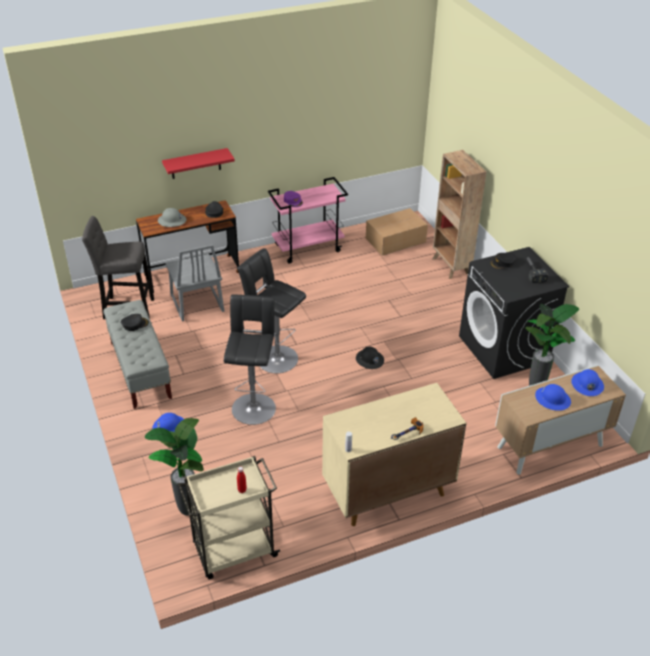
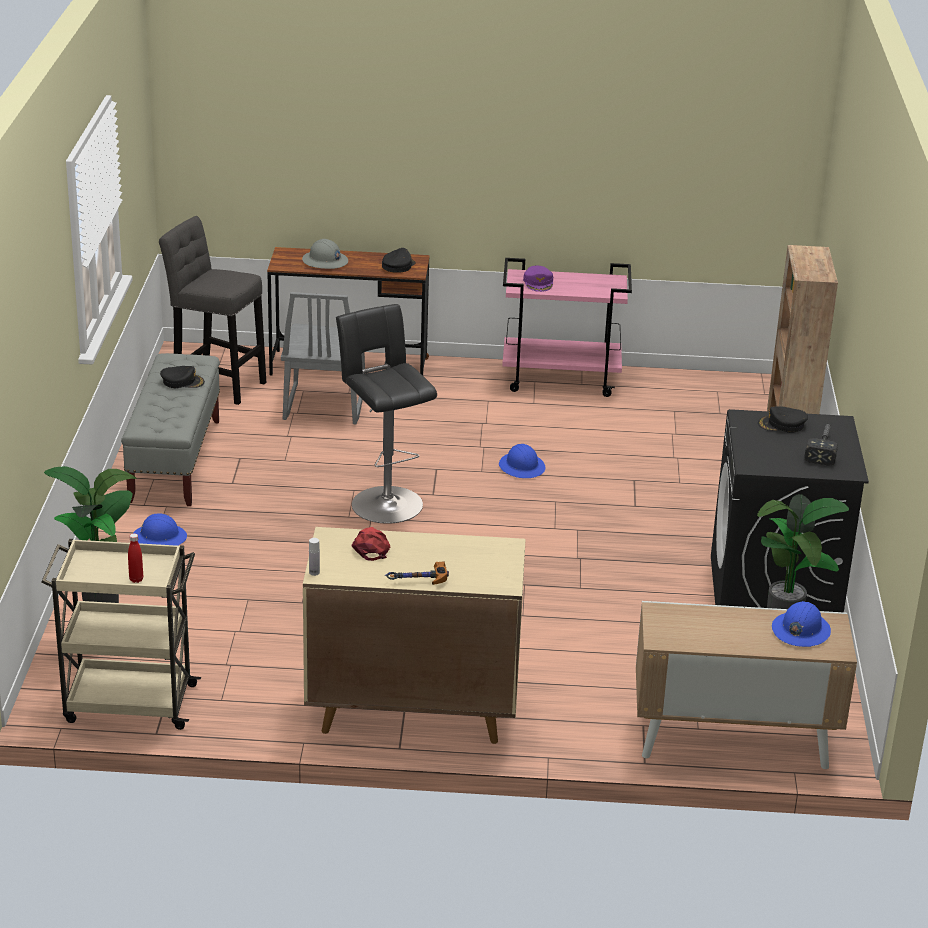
camera: 25 degrees right, 10 degrees down
(195, 164) = (387, 179): red shelf -> none
(254, 406) = (301, 550): black stool -> none
(364, 419) = (371, 547): none -> red cap
(369, 360) = (531, 546): black hard hat -> none
(394, 240) = (718, 405): cardboard box -> none
(552, 399) = (721, 630): blue hard hat -> blue hard hat (522, 467)

